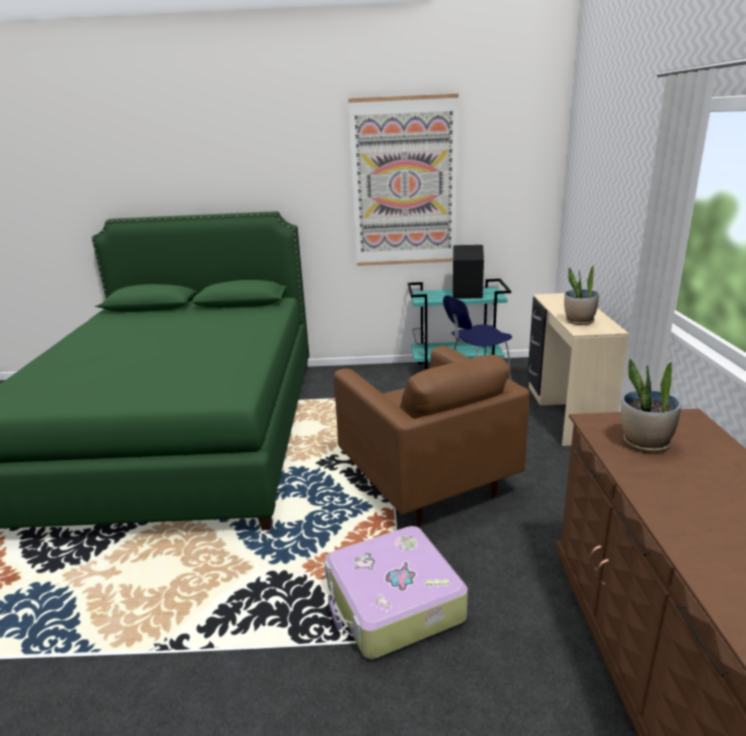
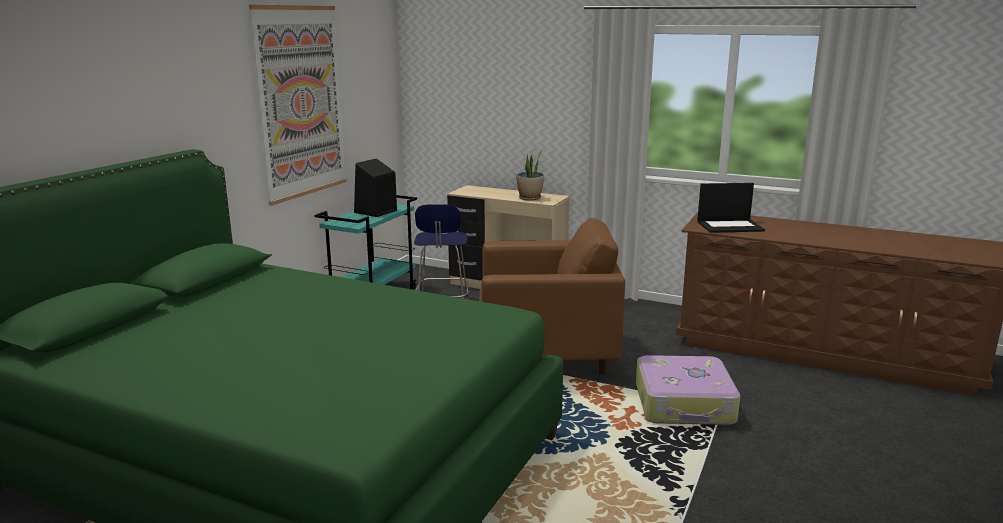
camera: 65 degrees left, 5 degrees down
(645, 443) = (730, 226): potted plant -> laptop

